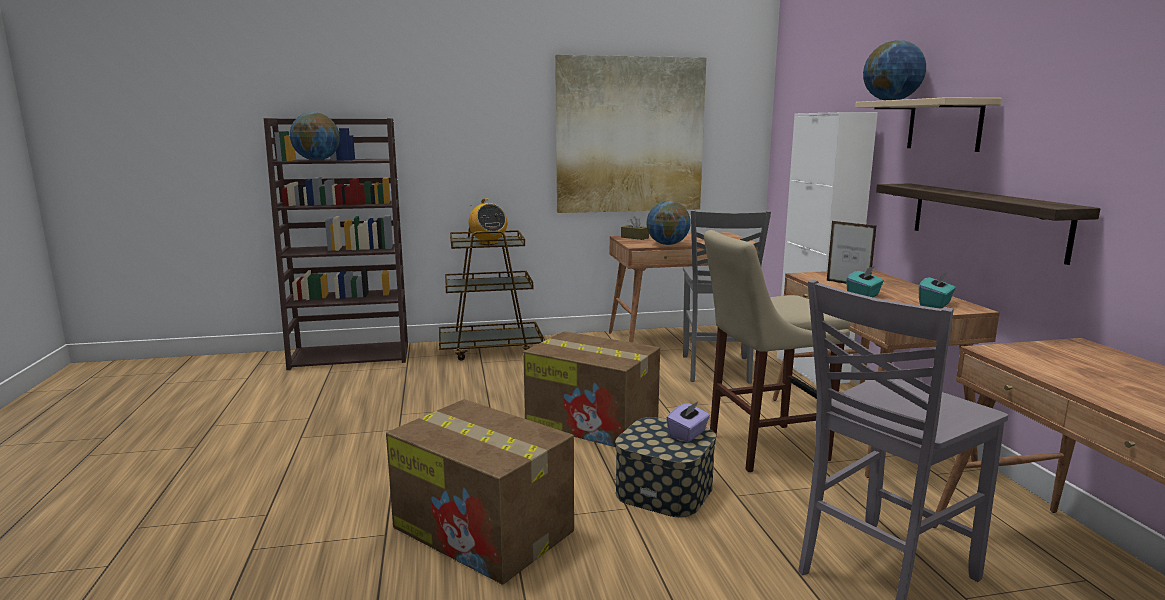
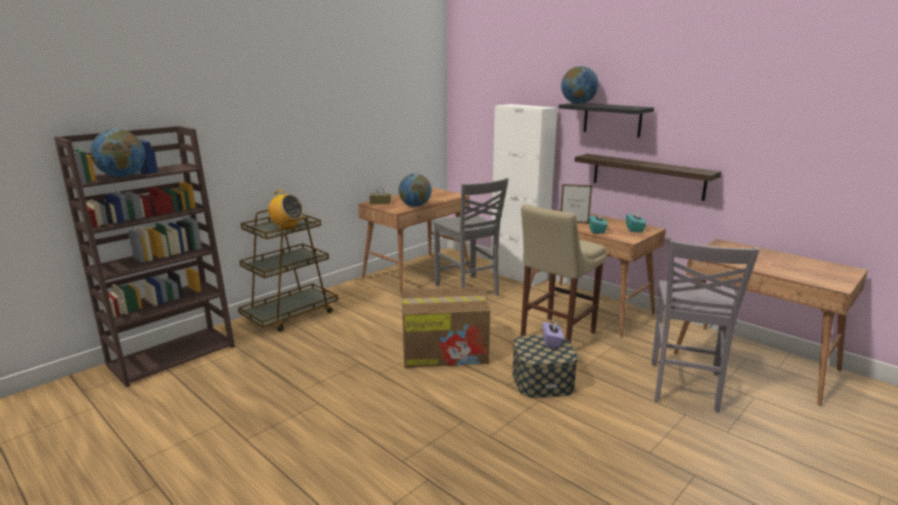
camera: 35 degrees left, 5 degrees up
(485, 530) = (483, 448): cardboard box -> none
(629, 135) = (363, 122): picture -> none
(944, 125) = (612, 119): beige shelf -> black shelf

